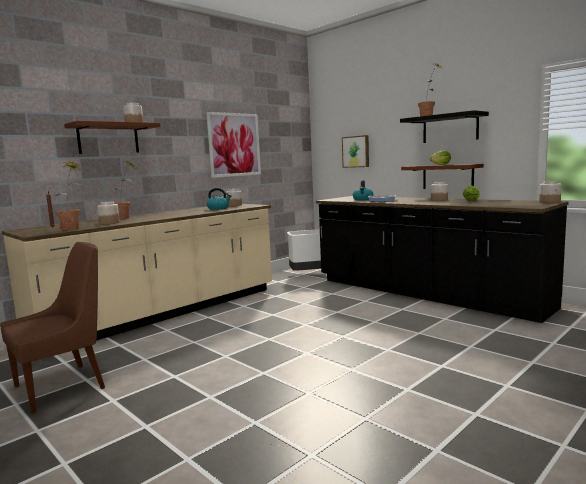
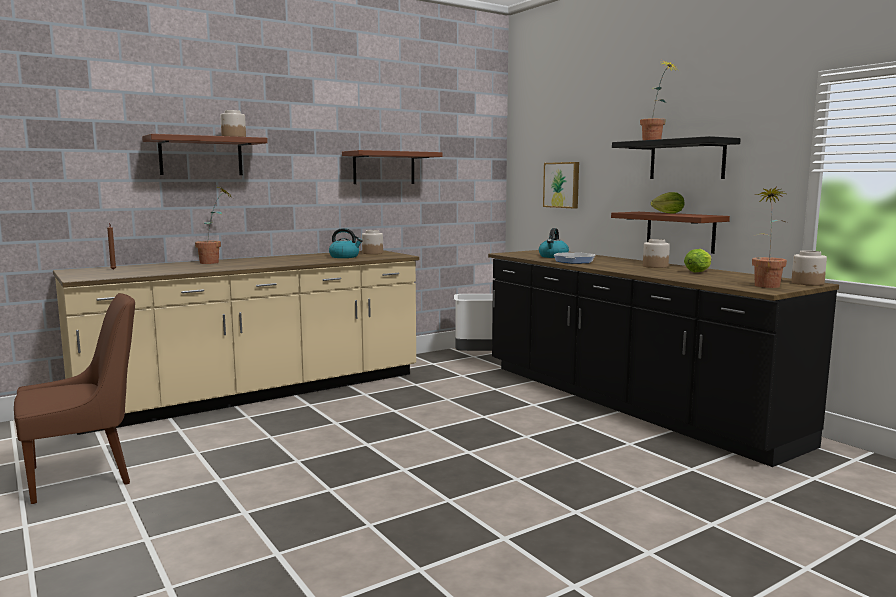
camera: 10 degrees right, 0 degrees up
(73, 228) = (133, 273): potted plant -> potted plant (766, 285)
(109, 223) = (184, 268): jar -> none
(234, 145) = (384, 168): picture -> brown shelf

